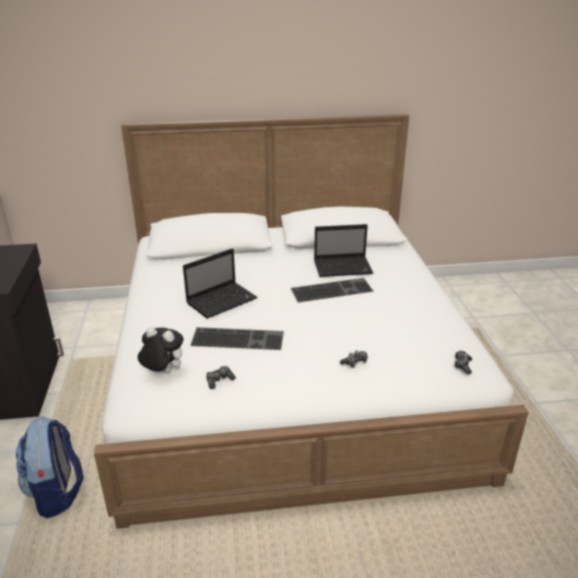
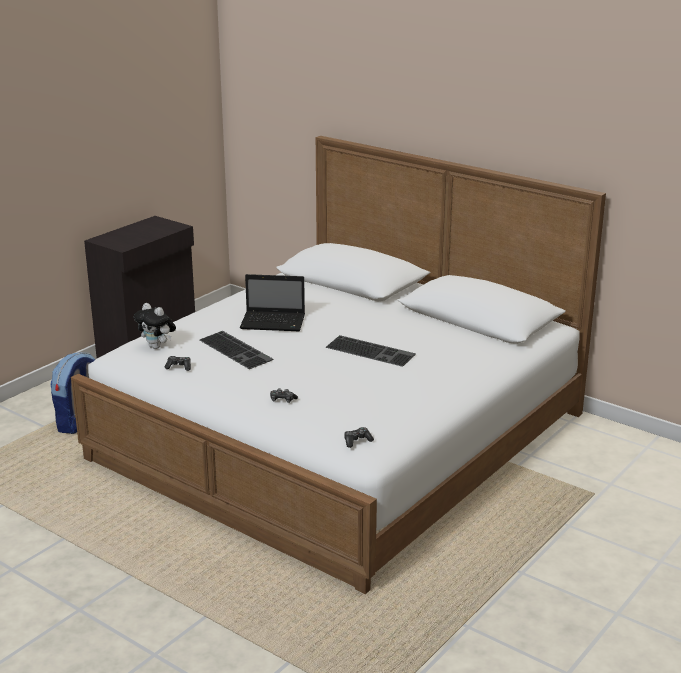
camera: 45 degrees right, 5 degrees down
(163, 372) = (157, 347): plush toy -> plush toy turned 150 degrees clockwise
(344, 267) = (419, 340): laptop -> none

